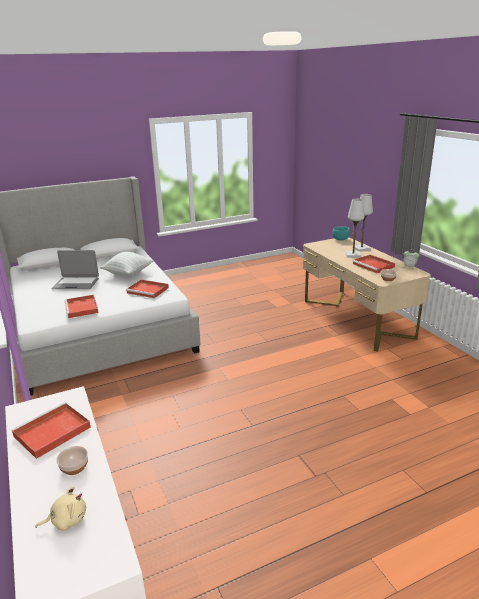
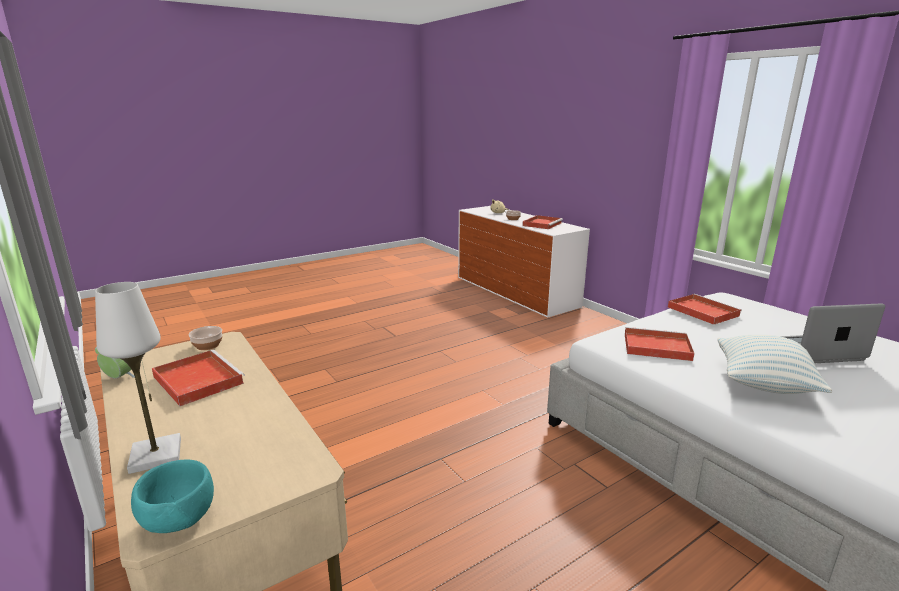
camera: 170 degrees right, 5 degrees down
(353, 255) = (214, 418): white table lamp -> none

